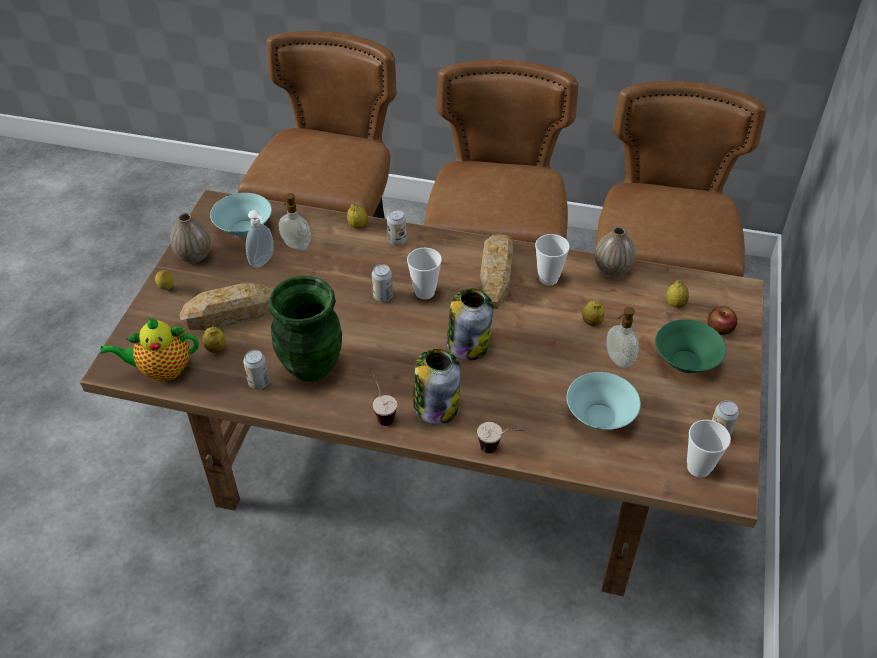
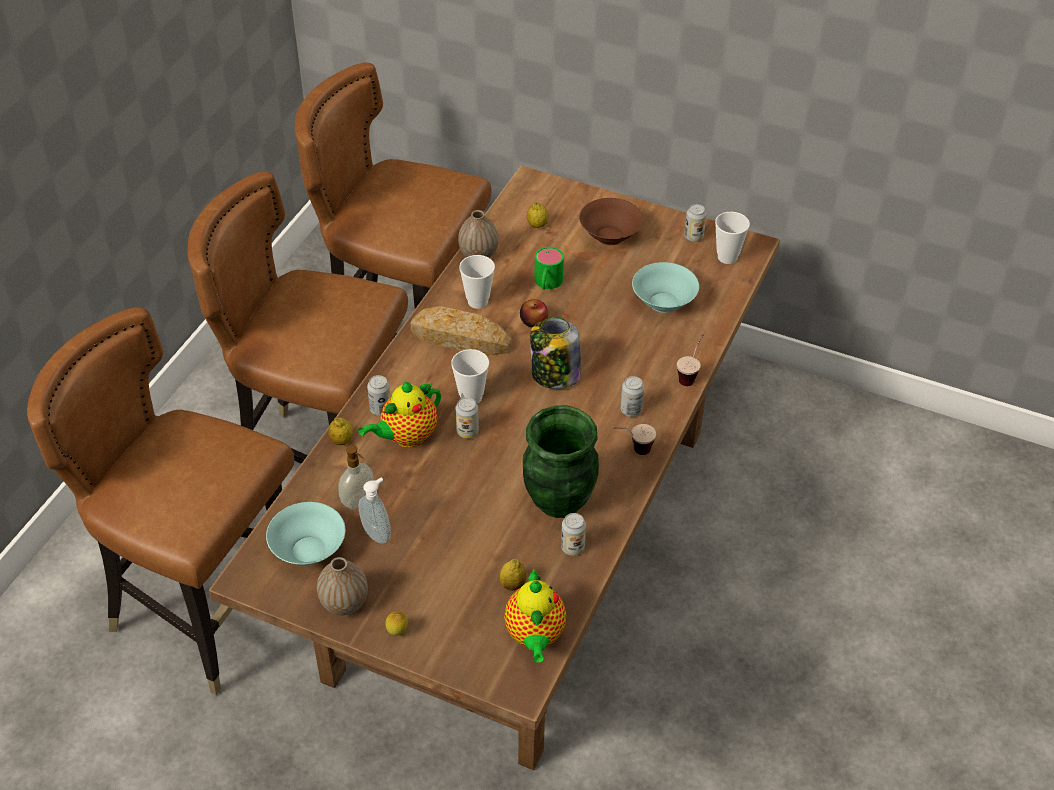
camera: 80 degrees left, 0 degrees up
(232, 313) = (458, 568): bread -> none
(369, 261) = (406, 437): none -> teapot
(435, 406) = (631, 410): jar -> can
(592, 322) = (547, 284): lemon -> green mug
(618, 360) = (599, 277): soap dispenser -> none
(686, 361) = (610, 235): green bowl -> brown bowl
(720, 328) = (574, 206): apple -> apple (533, 321)

